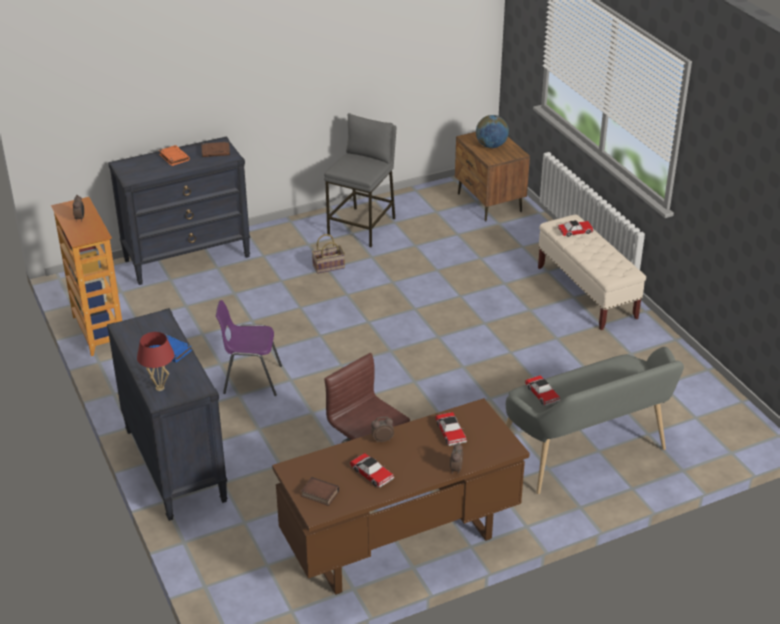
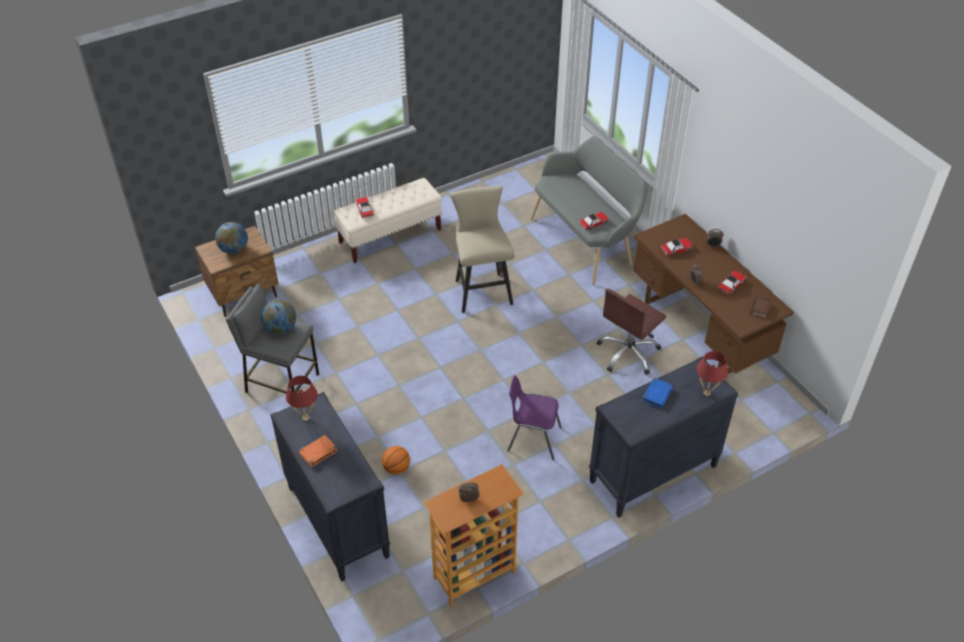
camera: 95 degrees left, 10 degrees up
(216, 151) = (306, 417): brown book -> red table lamp
(238, 291) = (396, 468): none -> basketball
(251, 379) = (532, 439): purple chair -> purple chair turned 105 degrees clockwise
(329, 266) = (352, 402): basket -> none
(365, 166) = (280, 328): none -> globe
(491, 357) = (481, 289): none -> beige stool

